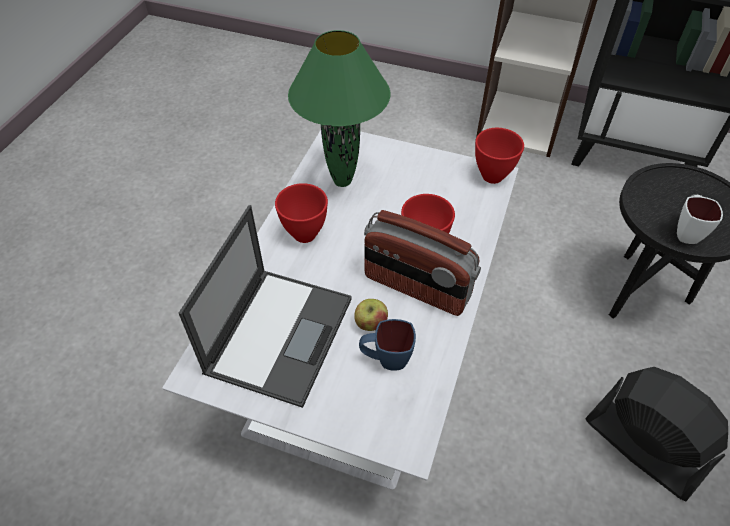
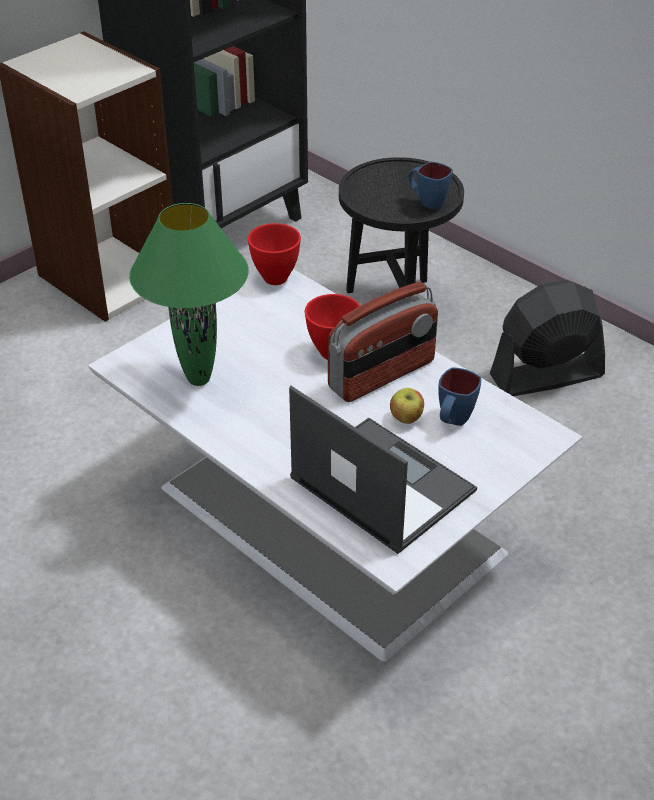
camera: 65 degrees left, 10 degrees down
(303, 234) = (256, 430): red bowl -> none
(686, 231) = (427, 202): white mug -> blue mug

